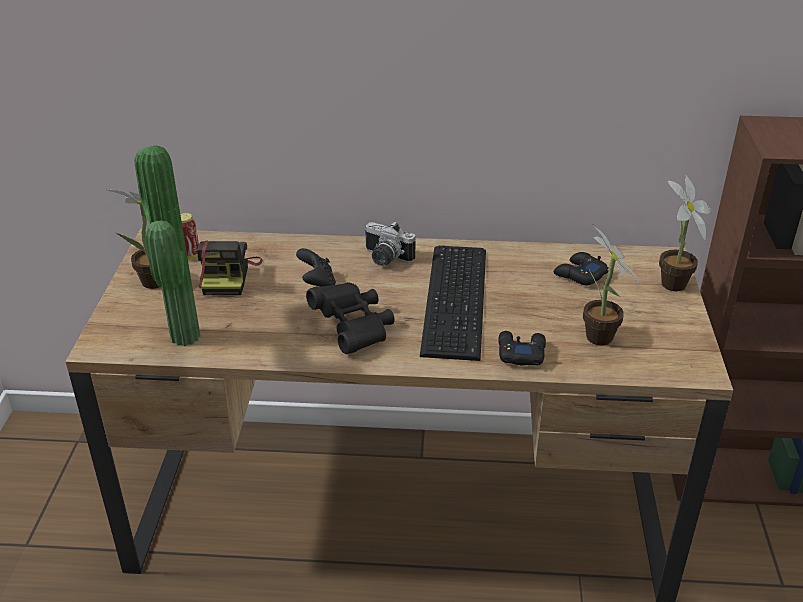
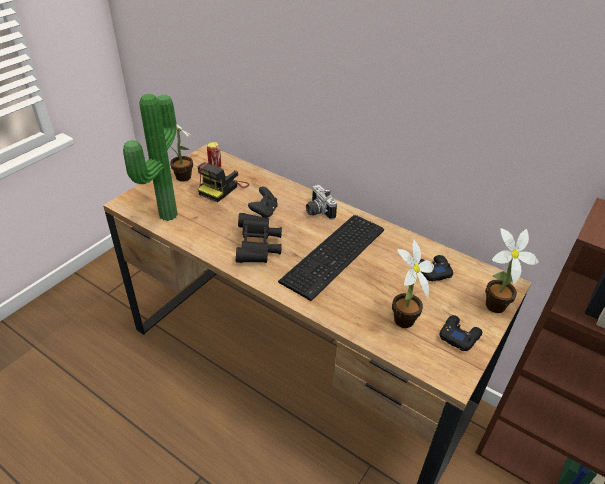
camera: 30 degrees right, 5 degrees up
(520, 353) = (341, 307): black game controller -> black game controller (459, 336)

